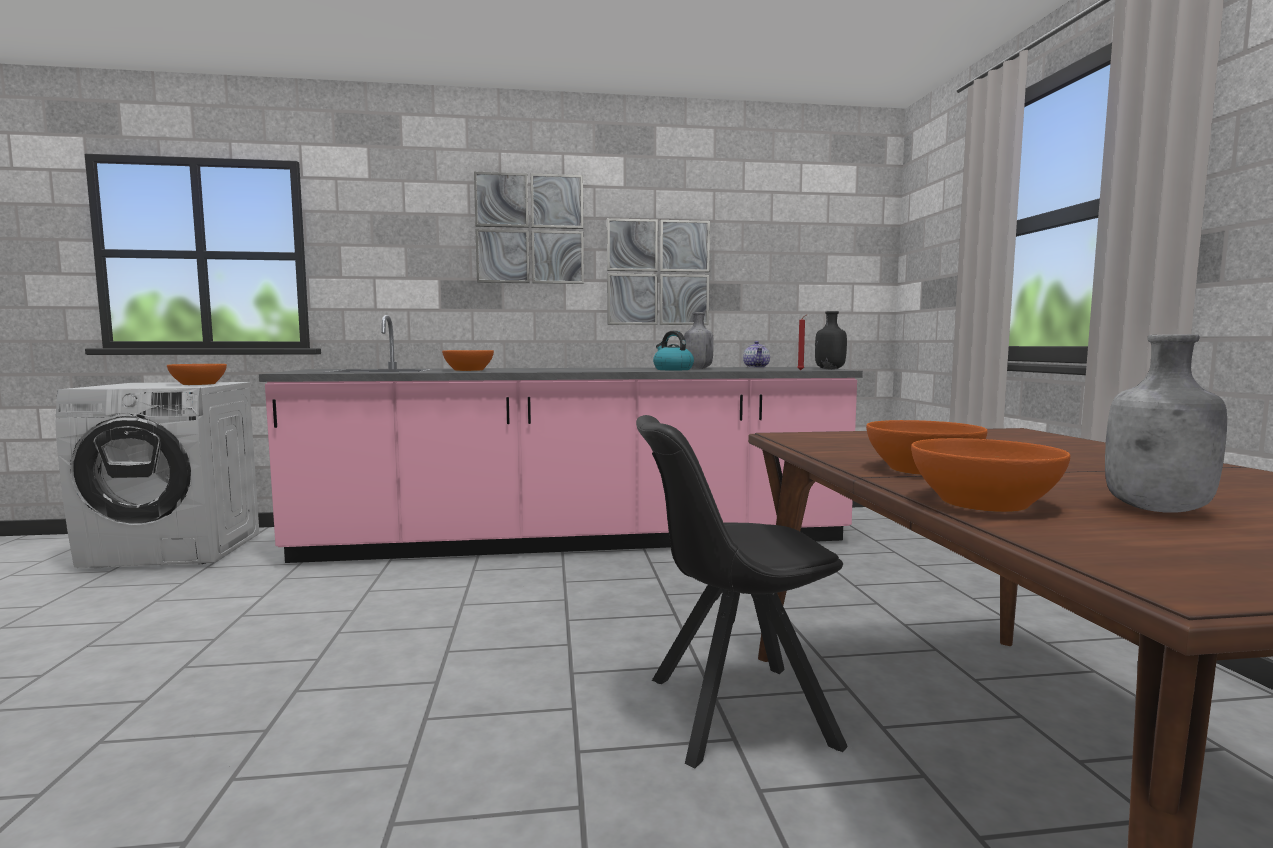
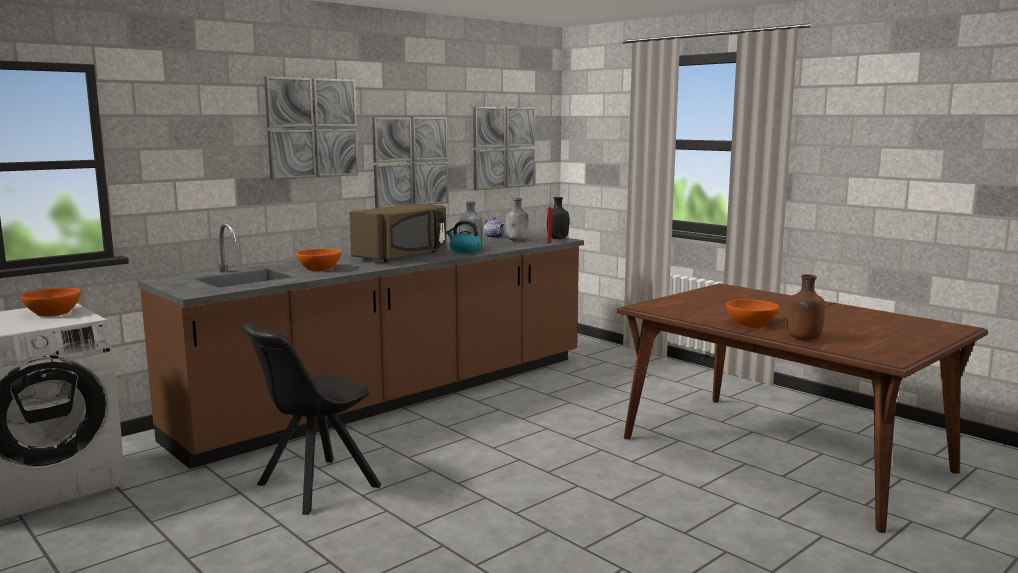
camera: 35 degrees left, 5 degrees up
(577, 540) = (396, 396): pink counter -> brown counter
(589, 369) = (403, 256): none -> brown microwave
(734, 712) = (648, 464): black chair -> black chair (315, 486)
(800, 262) = (503, 147): none -> picture
(982, 502) = (803, 339): orange bowl -> brown bottle
(1159, 510) = (848, 332): grey bottle -> grey bottle (517, 240)

